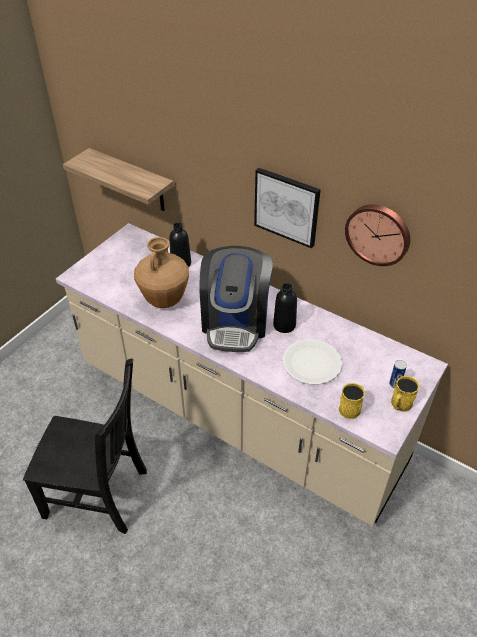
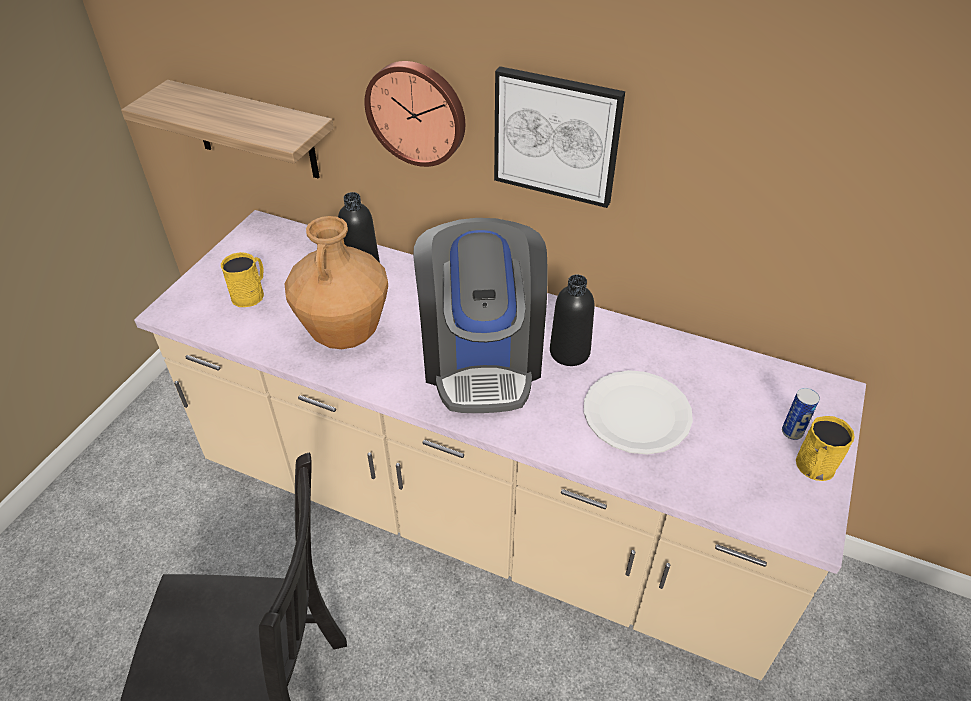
camera: 10 degrees left, 0 degrees up
(351, 407) = (732, 487): yellow mug -> yellow mug (251, 293)
(378, 233) = (741, 162): wall clock -> wall clock (417, 112)

